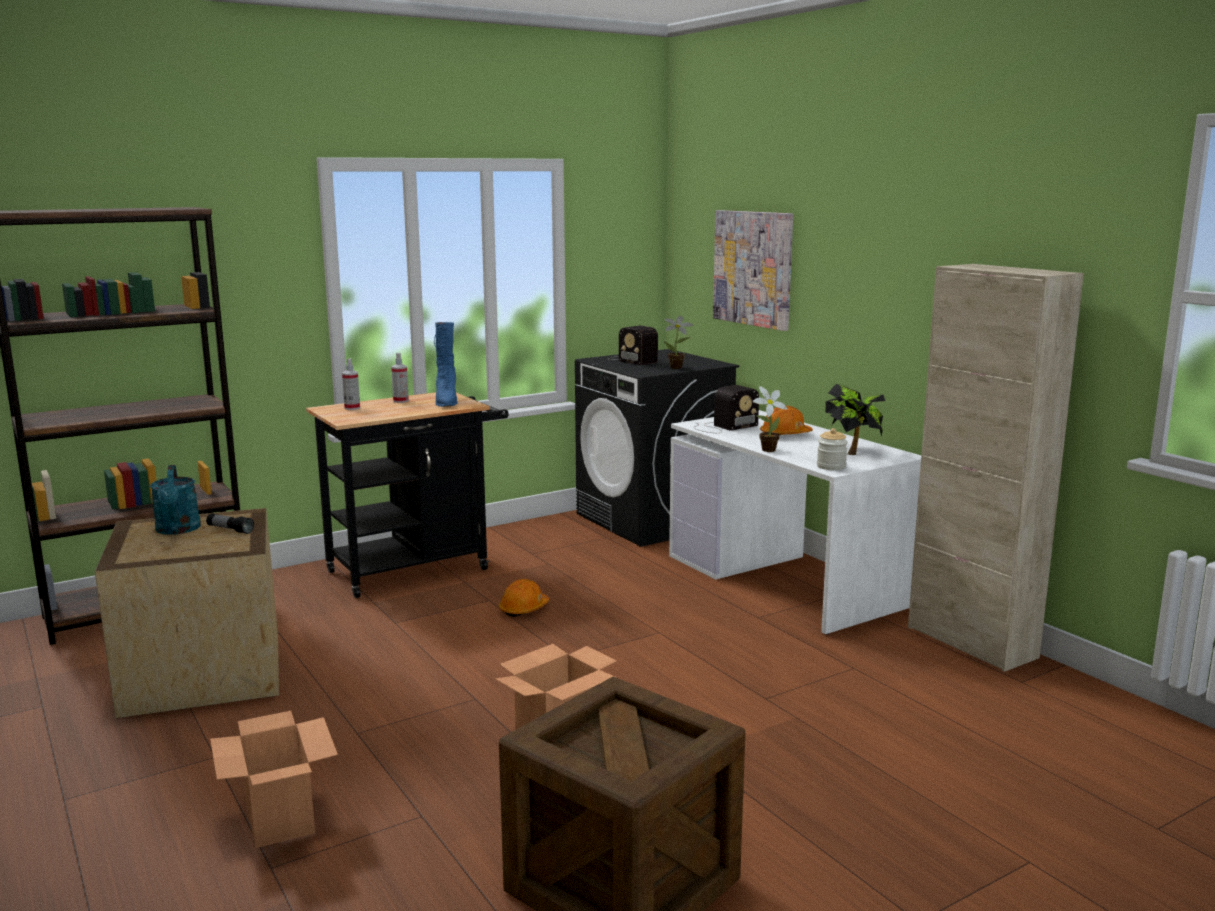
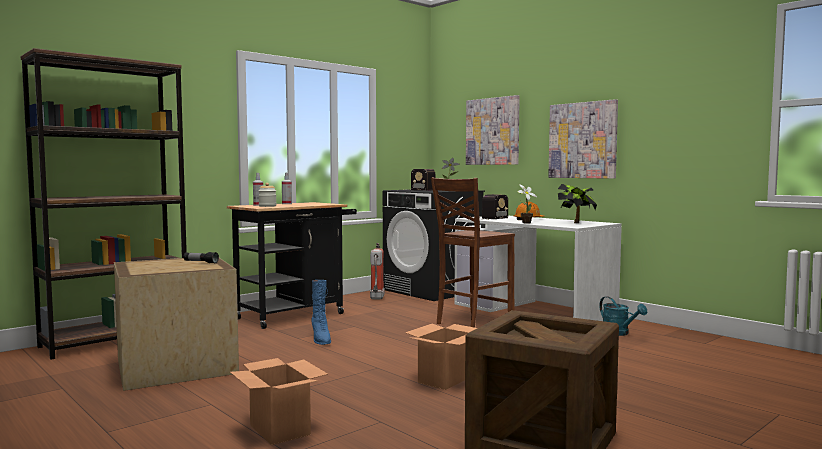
camera: 10 degrees left, 10 degrees down
(178, 530) = (163, 263): turquoise watering can -> turquoise watering can (619, 333)
(446, 401) = (317, 203): blue boot -> blue boot (321, 339)
(523, 609) = (379, 329): orange hard hat -> none
(556, 535) = (376, 298): none -> fire extinguisher
(672, 604) = (472, 322): none -> brown chair
(831, 466) = (571, 226): jar -> jar (267, 206)
(882, 307) = (582, 140): none -> picture
(971, 642) = (662, 329): beige cabinet -> none

